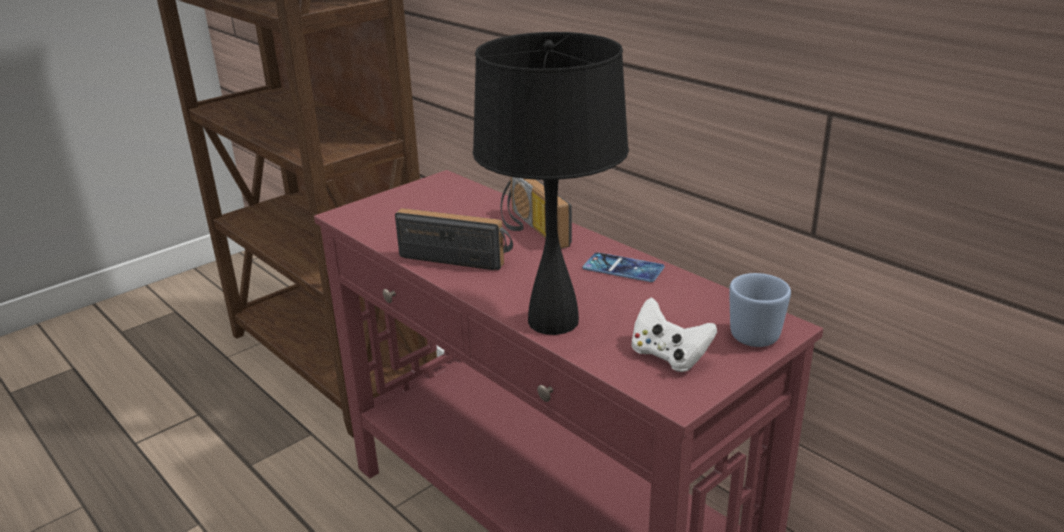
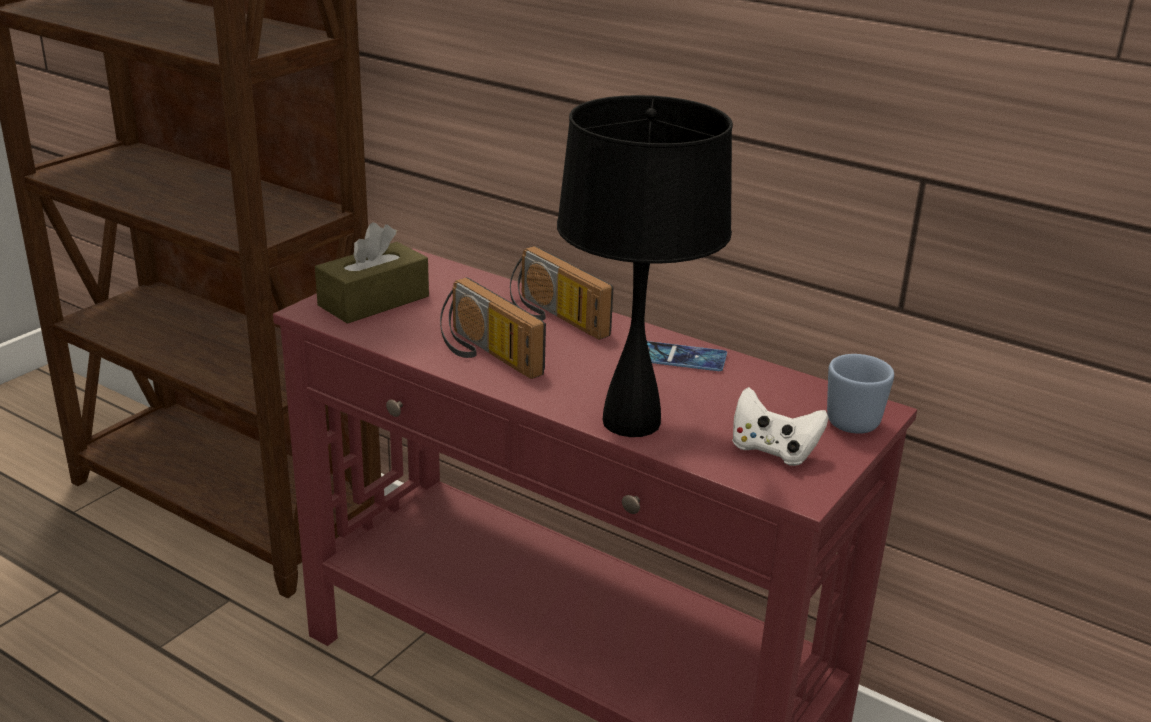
camera: 15 degrees left, 0 degrees up
(394, 209) = (374, 301): none -> brown tissue box
(459, 256) = (484, 354): radio -> radio turned 135 degrees counterclockwise

